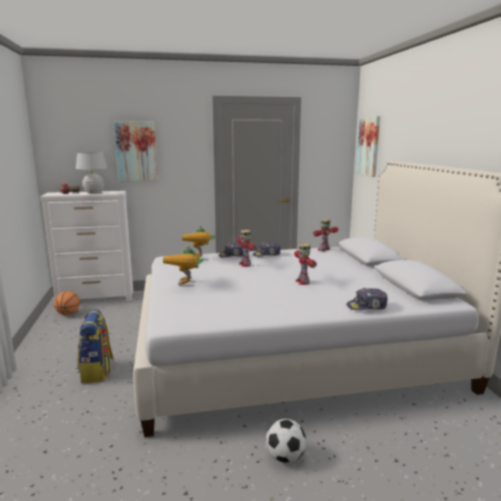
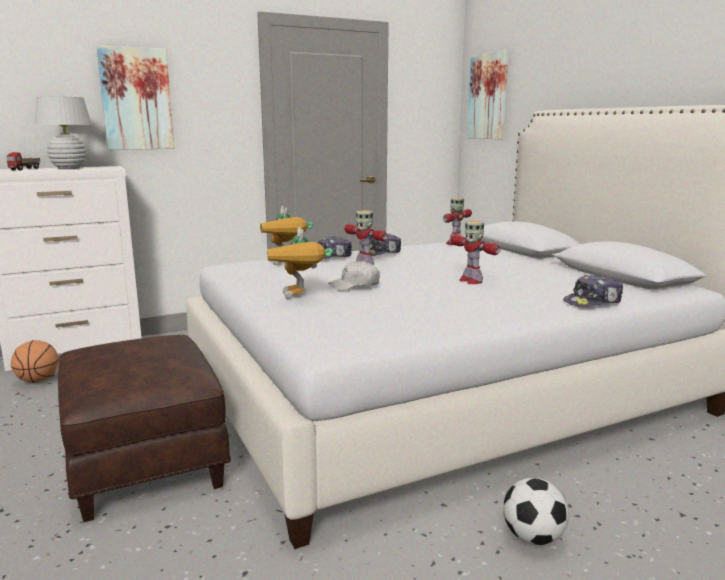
camera: 15 degrees left, 0 degrees up
(97, 371) = (147, 462): backpack -> brown ottoman
(226, 279) = (354, 285): none -> white cap

